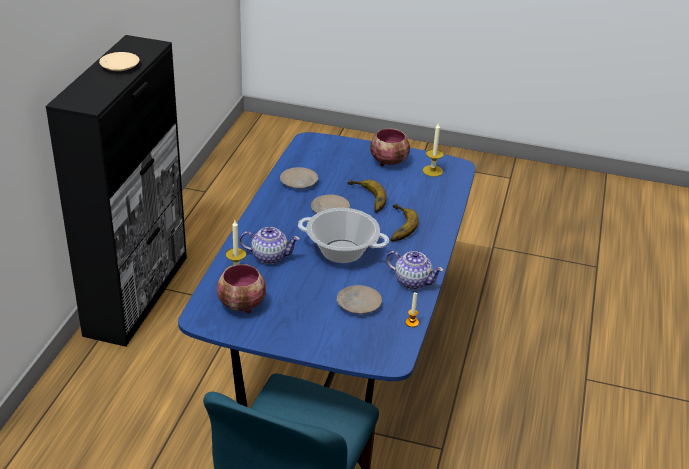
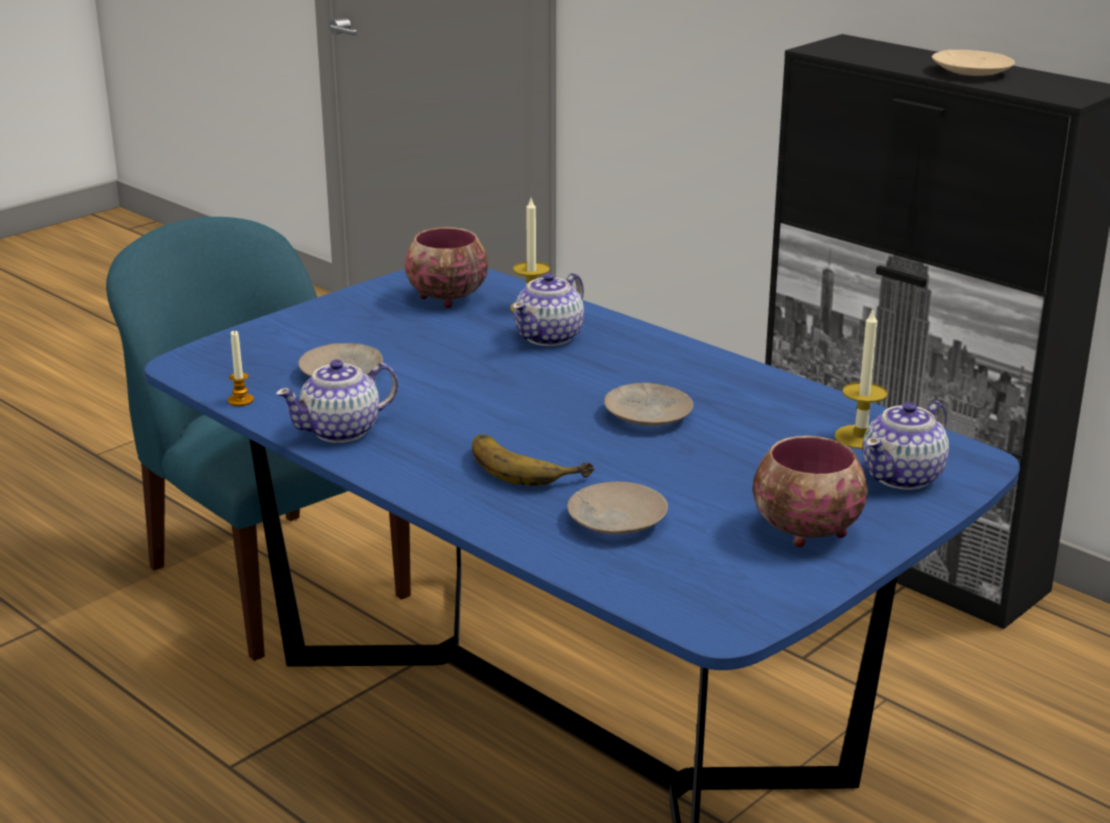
camera: 120 degrees right, 10 degrees down
(299, 182) = (780, 410): beige plate -> beige plate (616, 520)
(333, 150) = (903, 476): none -> teapot
(342, 252) = (499, 394): cooking pot -> none
(365, 199) = (659, 460): banana -> none
(432, 171) = (722, 578): candle -> candle (860, 437)

